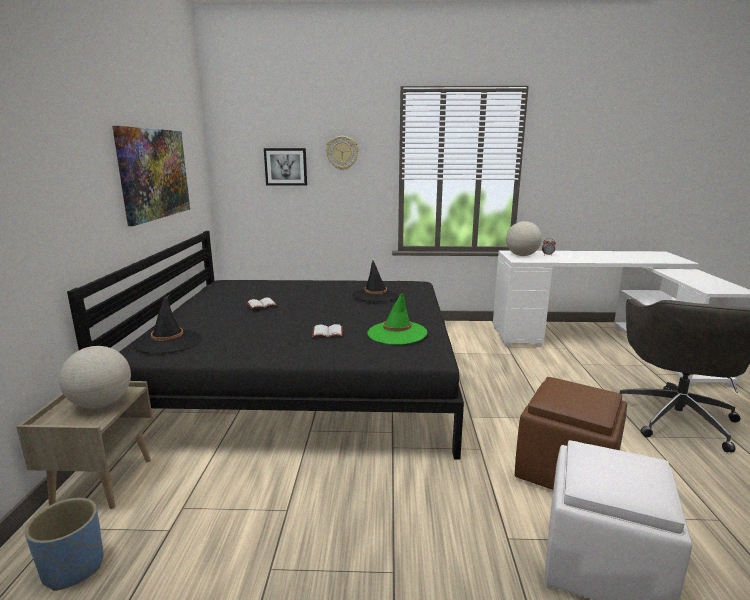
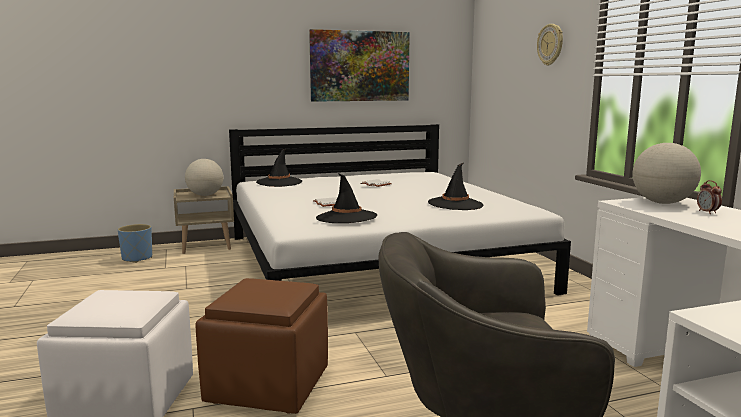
camera: 70 degrees right, 5 degrees down
(286, 167) = (511, 63): picture -> none
(305, 377) = (376, 262): black bed -> white bed
(397, 333) = (346, 217): green hat -> black hat

